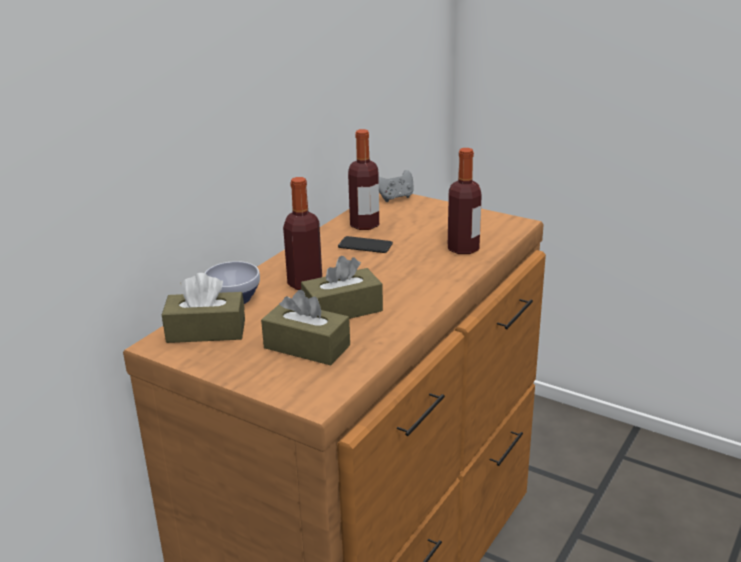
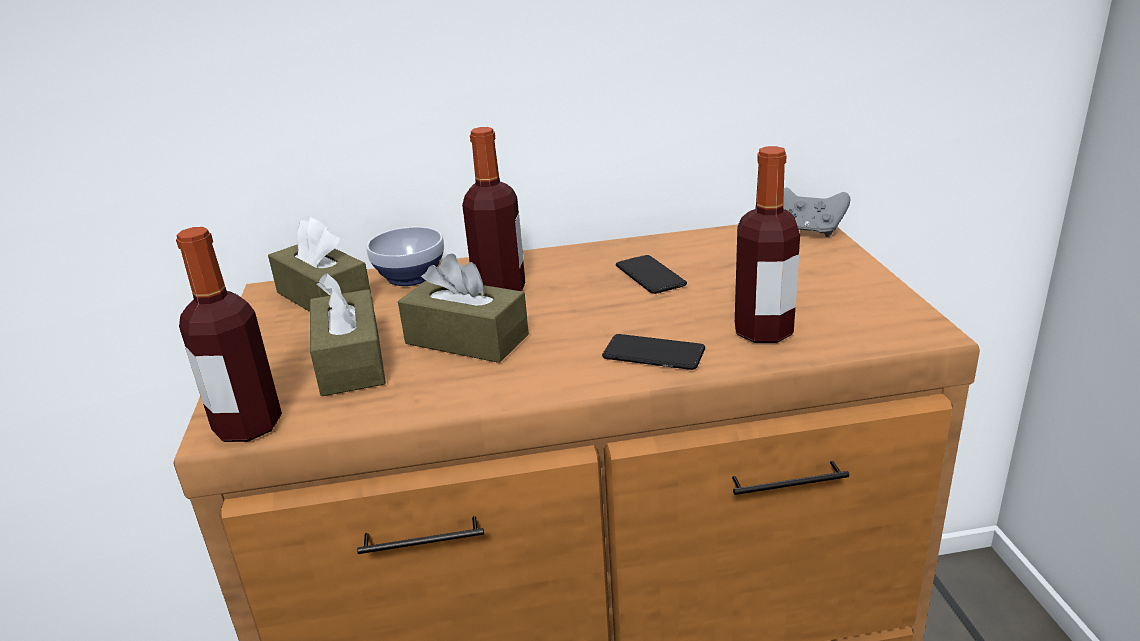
camera: 50 degrees right, 0 degrees up
(364, 225) = (702, 251): bottle -> bottle (248, 426)
(439, 276) = (653, 354): none -> phone

